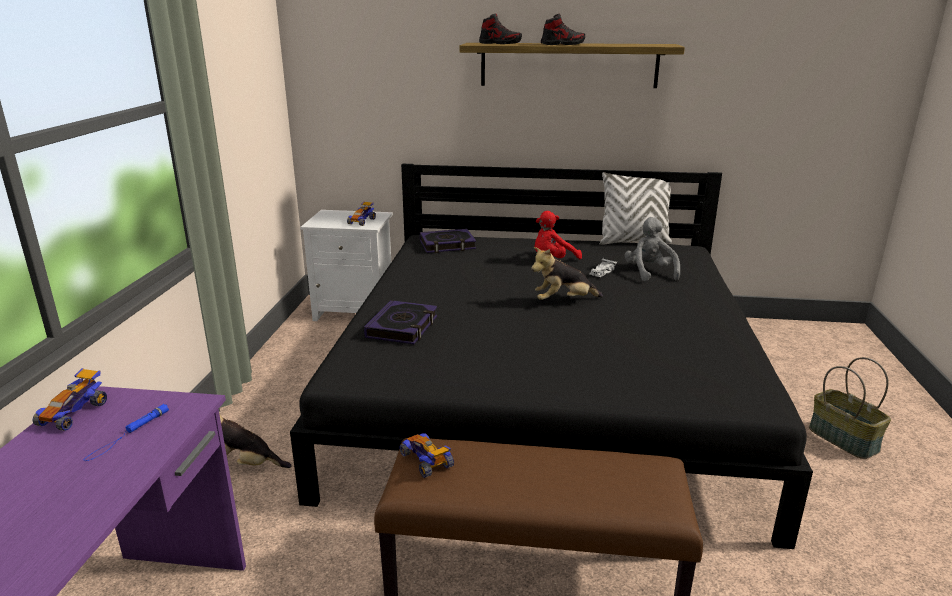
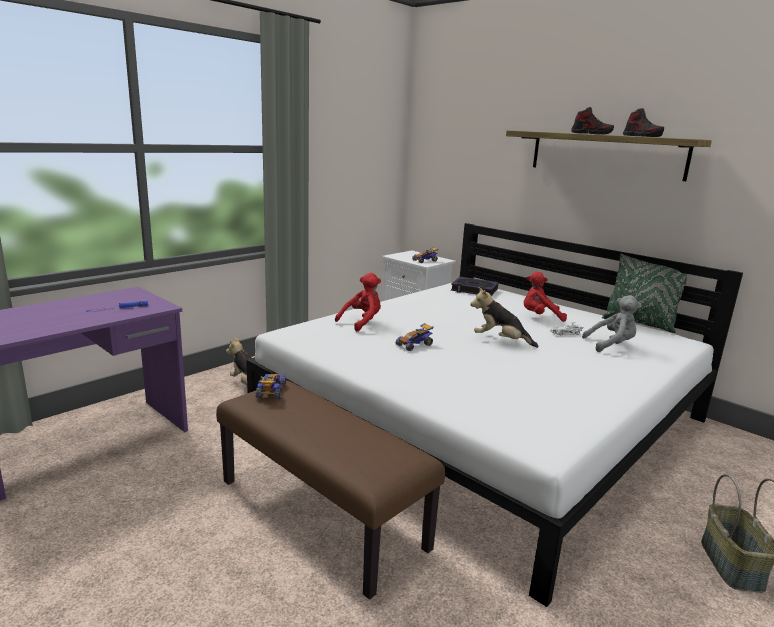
camera: 35 degrees right, 5 degrees down
(74, 413) = (116, 294): toy car -> toy car (414, 345)
(402, 327) = (362, 322): book -> red plush toy
(500, 43) = (544, 131): shoe -> shoe (642, 136)
(546, 390) = (485, 418): black bed -> white bed
(633, 241) = (639, 324): white pillow -> green pillow
(649, 273) = (611, 345): grey plush toy -> grey plush toy turned 60 degrees clockwise

